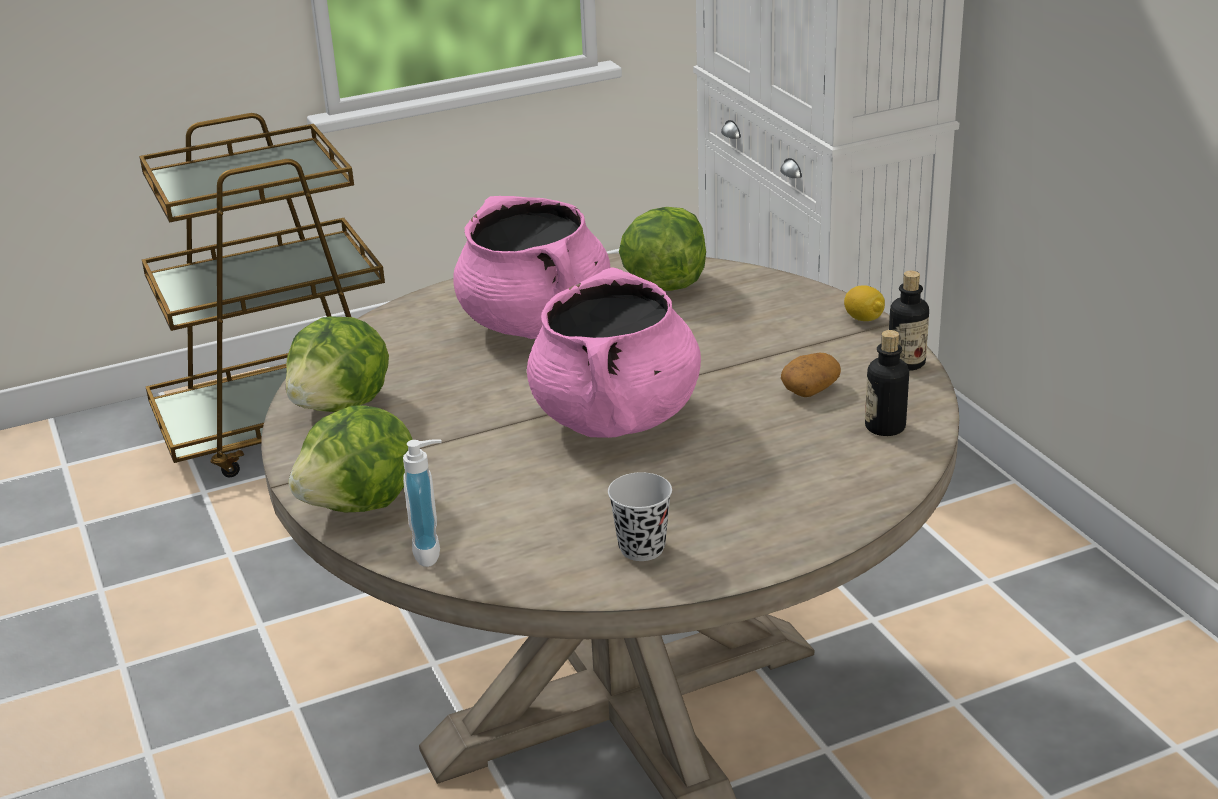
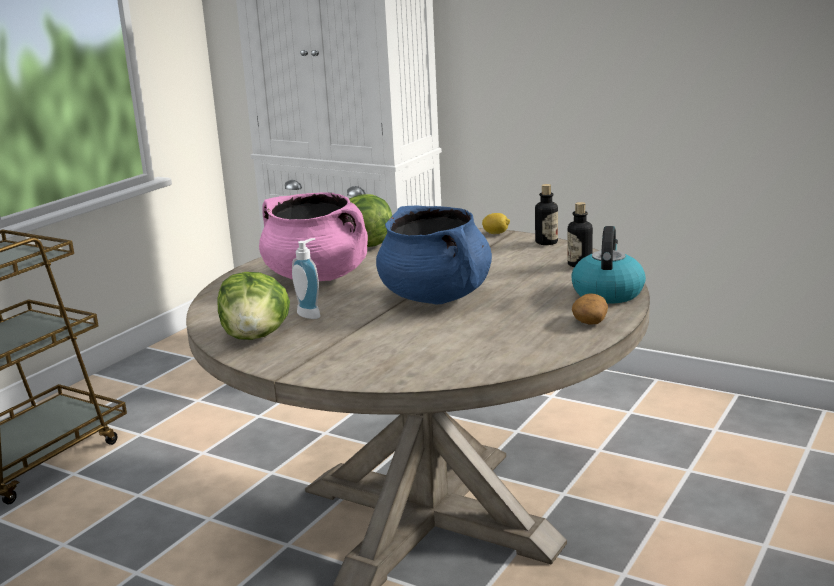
camera: 35 degrees left, 10 degrees down
(362, 504) = (351, 369): lettuce -> none
(433, 551) = (432, 373): soap dispenser -> soap dispenser (311, 313)
(616, 418) = (436, 297): pink cooking pot -> blue cooking pot
(642, 548) = (546, 336): black cup -> none
(810, 389) = (518, 262): potato -> potato (589, 320)
(838, 500) = (607, 293): none -> kettle

